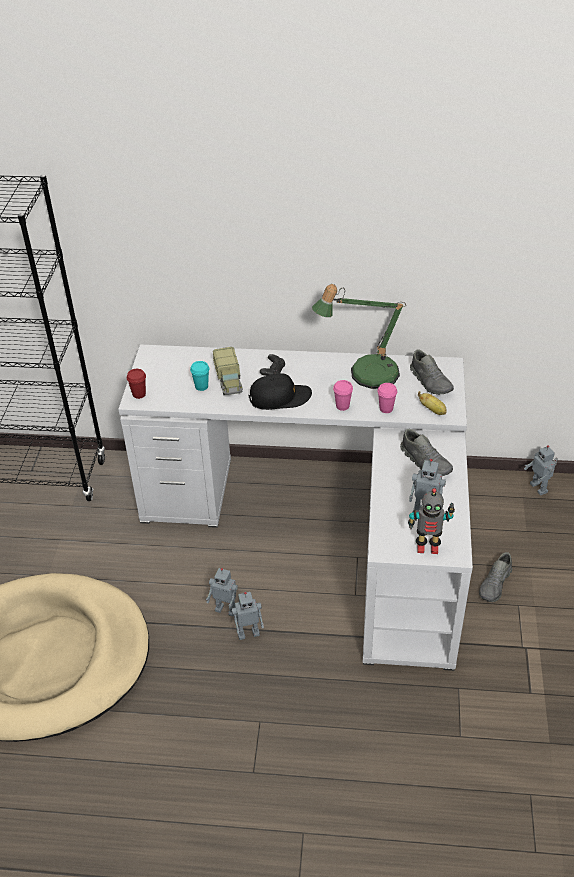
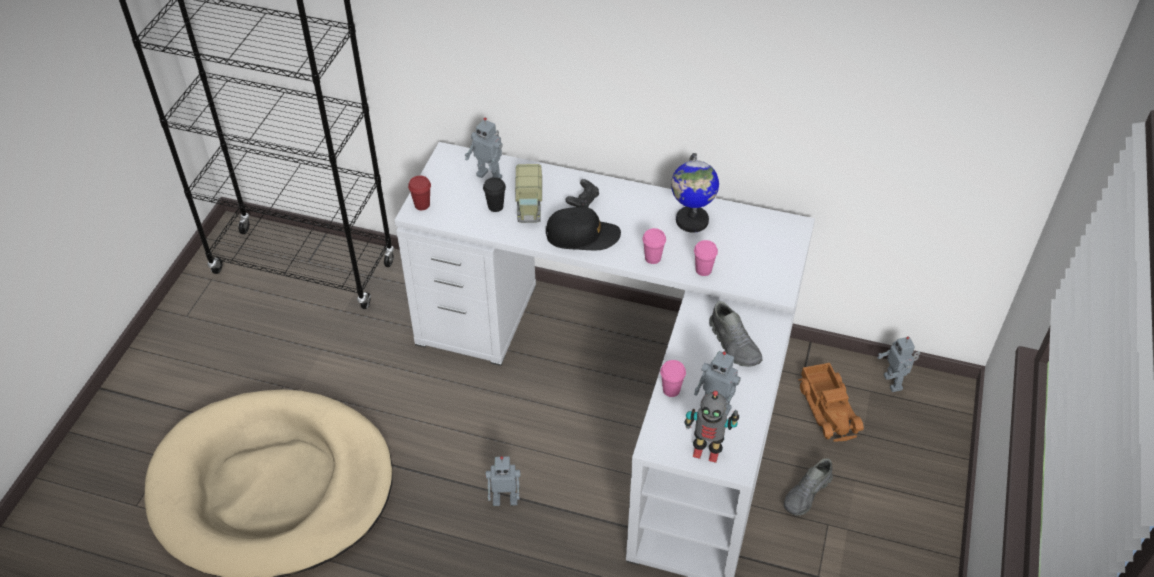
camera: 10 degrees right, 5 degrees up
(201, 386) = (495, 206): turquoise cup -> black cup
(226, 609) = (487, 466): toy robot -> toy robot (490, 176)
(365, 374) = (691, 221): table lamp -> globe
(385, 505) = (671, 390): none -> pink cup
(430, 381) = (766, 243): grey shoe -> none
(433, 410) = (759, 281): banana -> none
(494, 515) = (829, 408): none -> toy truck

